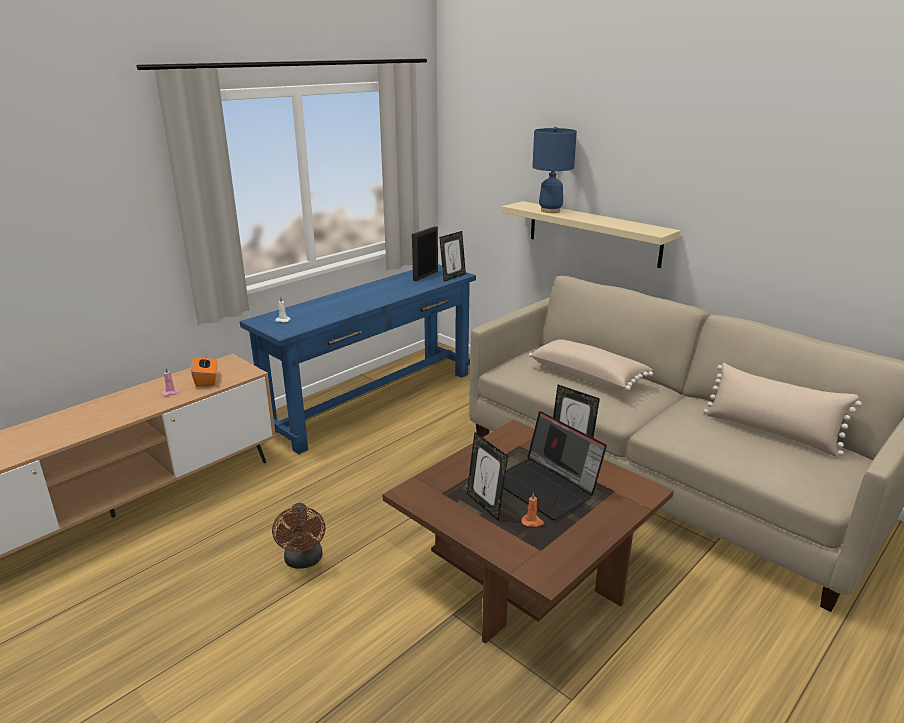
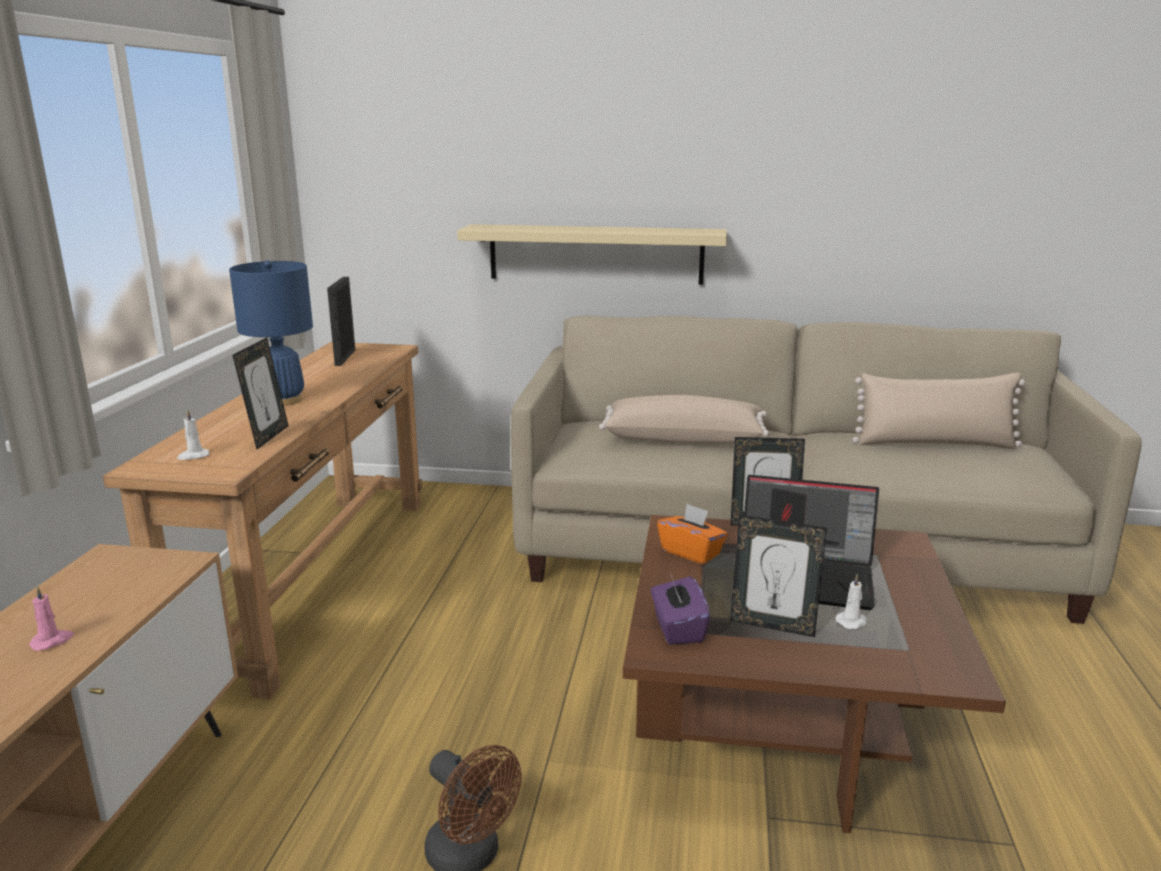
camera: 35 degrees left, 5 degrees down
(207, 380) = (105, 598): orange tissue box -> orange tissue box (691, 552)
(374, 401) = (315, 579): blue console table -> brown console table
(434, 486) = (677, 629): none -> purple tissue box
(452, 277) = (389, 352): picture frame -> picture frame (267, 437)
(532, 522) = (852, 622): orange candle -> white candle
(550, 211) = (534, 228): blue table lamp -> blue table lamp (283, 400)

